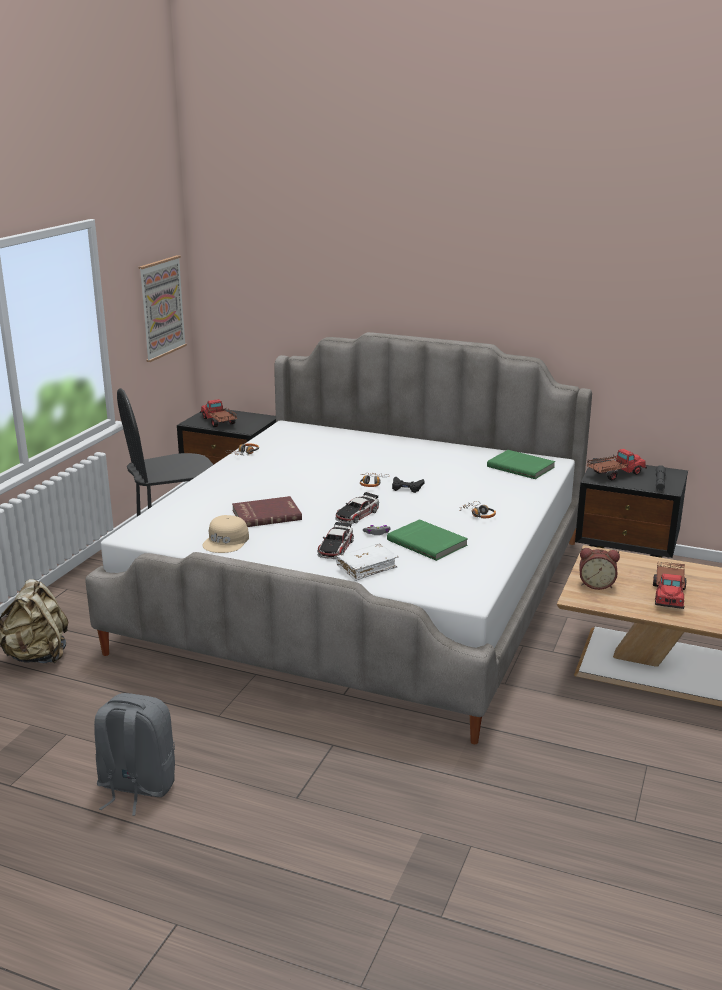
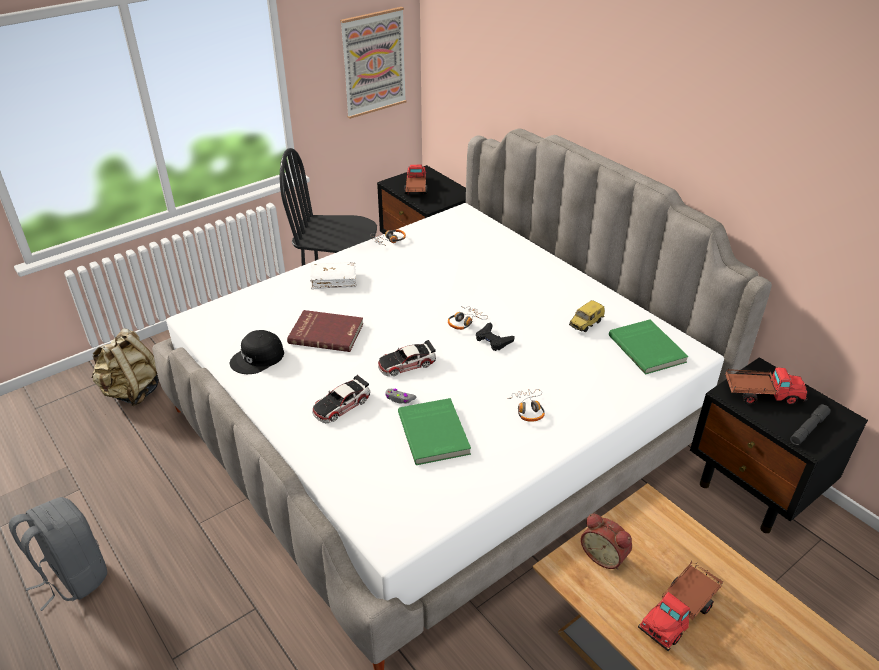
camera: 30 degrees right, 15 degrees up
(226, 541) = (258, 358): beige cap -> black cap
(366, 568) = (340, 447): white book -> white book (333, 280)
(464, 465) = (586, 325): none -> toy car

